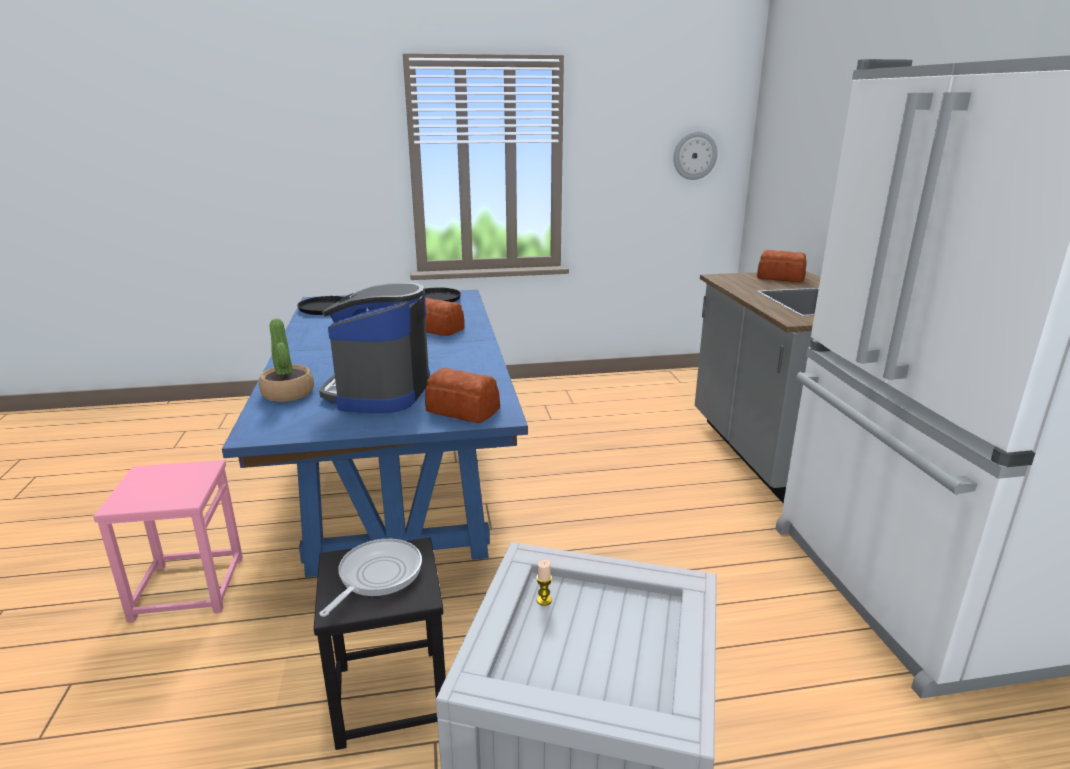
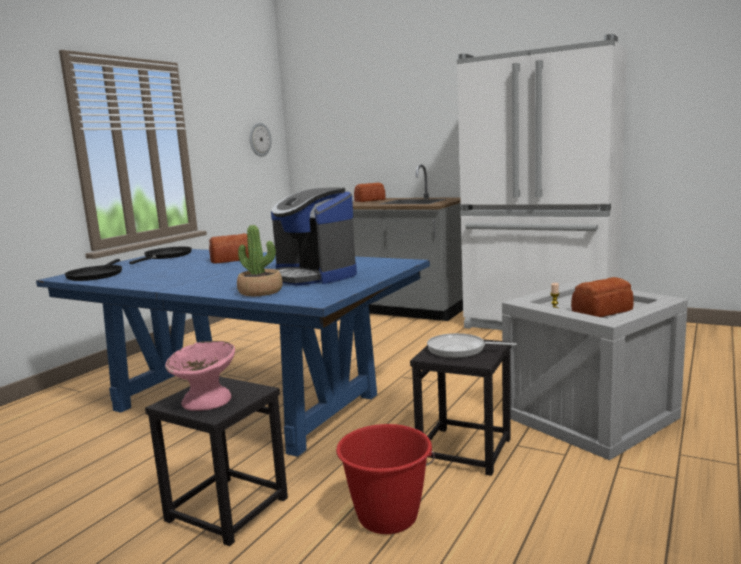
camera: 50 degrees left, 10 degrees down
(151, 486) = (207, 401): none -> pink bowl
(187, 588) = (226, 509): pink stool -> black stool
(206, 700) = (387, 517): none -> red bucket
(377, 576) = (460, 350): frying pan -> frying pan turned 45 degrees counterclockwise
(463, 411) = (385, 266): bread -> bread (603, 311)

